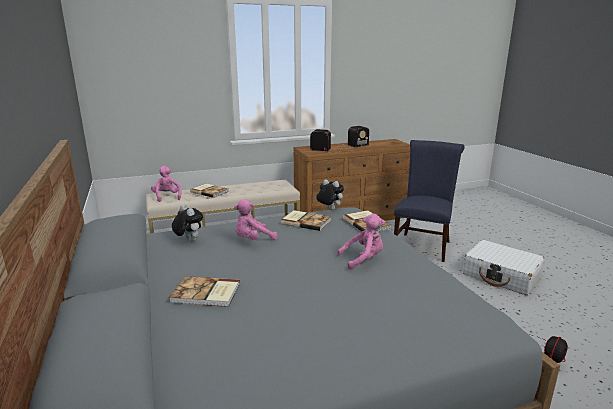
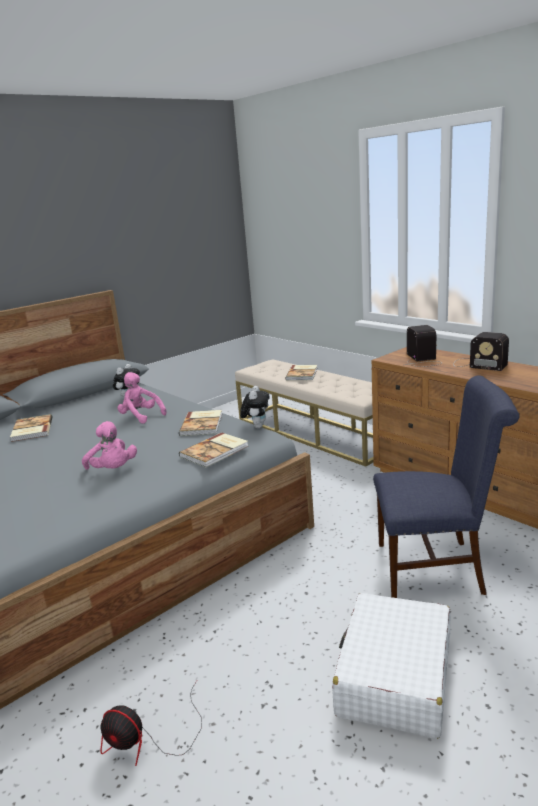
camera: 70 degrees right, 0 degrees up
(167, 197) = (269, 366): pink plush toy -> none

